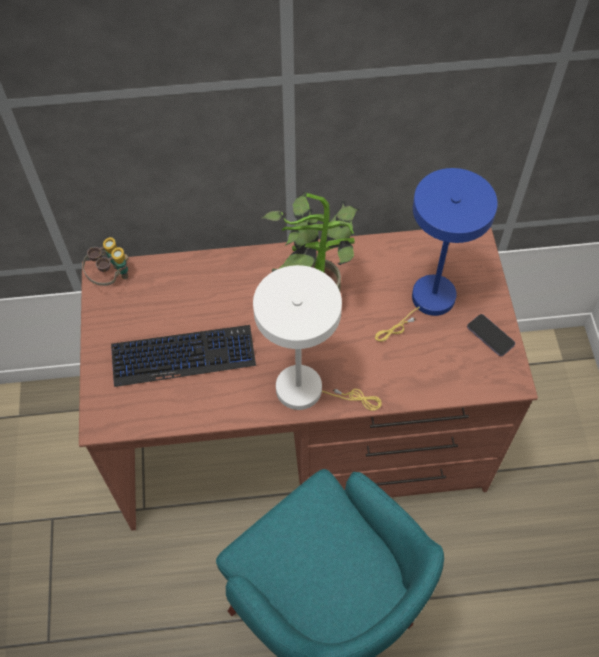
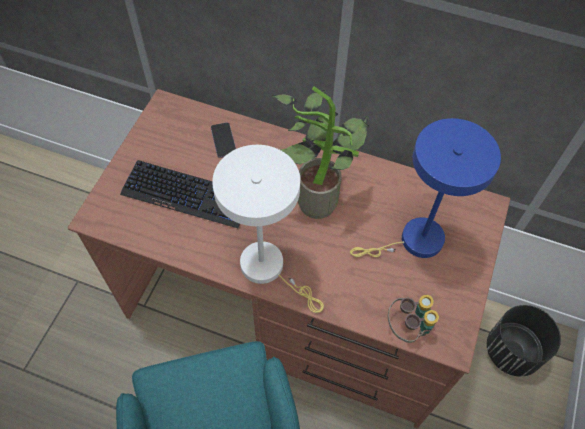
camera: 25 degrees right, 0 degrees up
(111, 277) = (170, 110): binoculars -> binoculars (408, 327)
(490, 336) = (455, 296): phone -> phone (223, 141)
(536, 375) = (512, 351): none -> black planter

